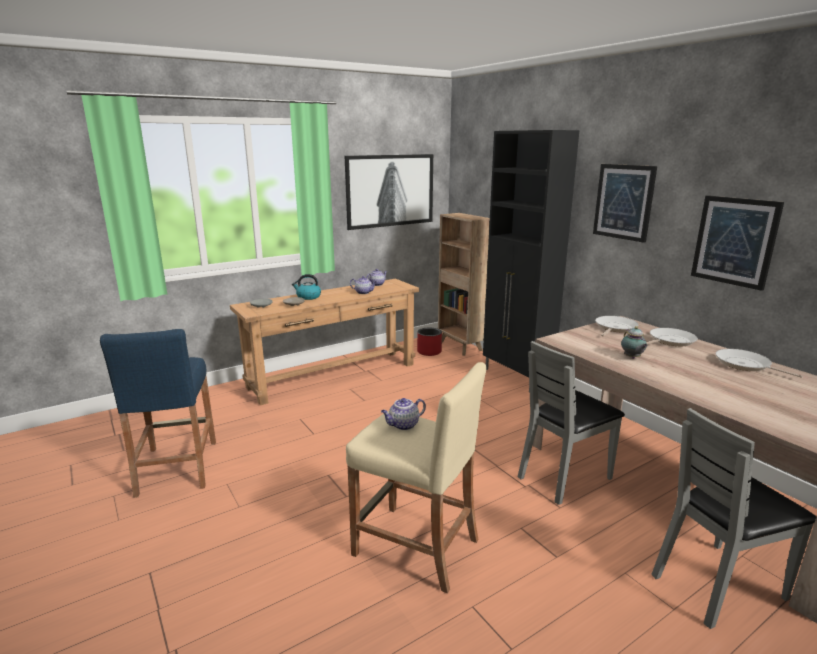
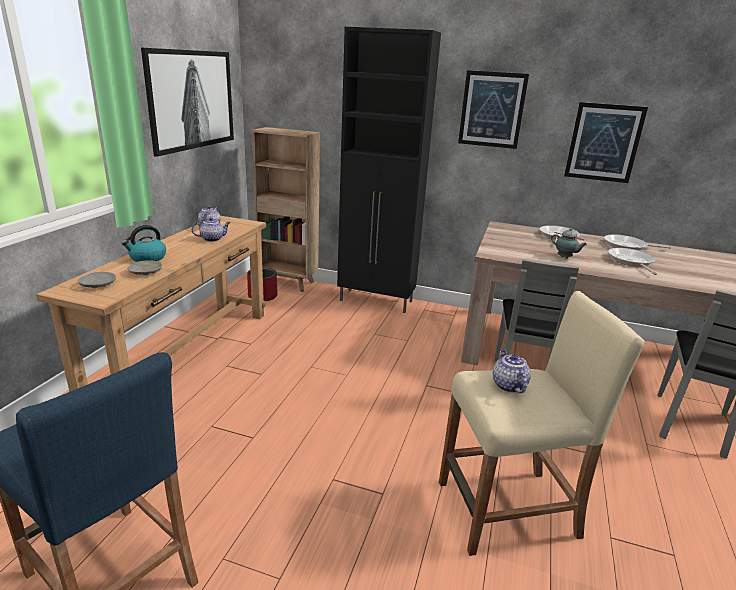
camera: 40 degrees left, 5 degrees up
(403, 425) = (508, 385): teapot -> teapot turned 150 degrees clockwise
(614, 328) = (507, 233): frying pan -> frying pan (631, 261)

